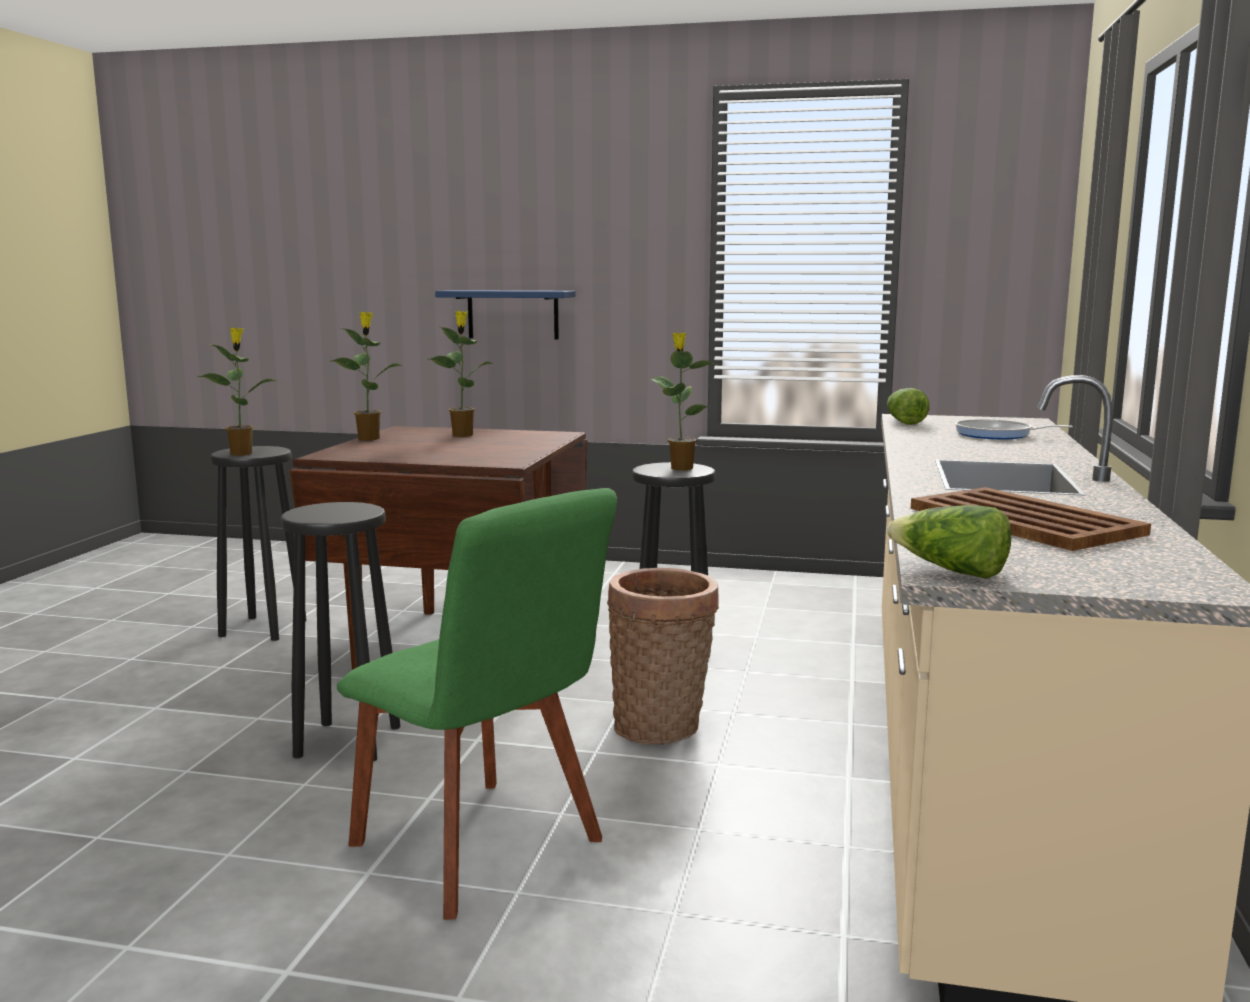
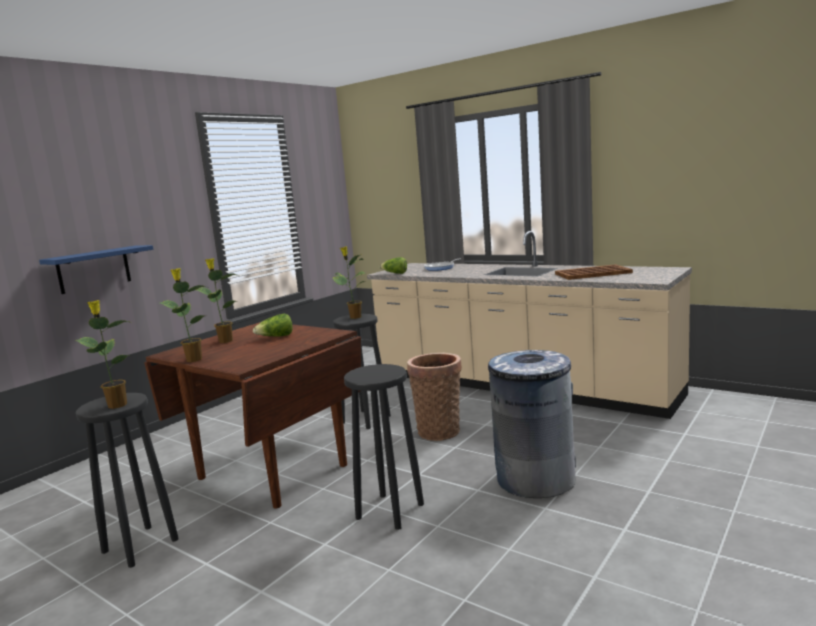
camera: 65 degrees left, 0 degrees up
(483, 848) = (534, 479): green chair -> grey trash can
(950, 571) = (654, 280): lettuce -> lettuce (276, 337)

